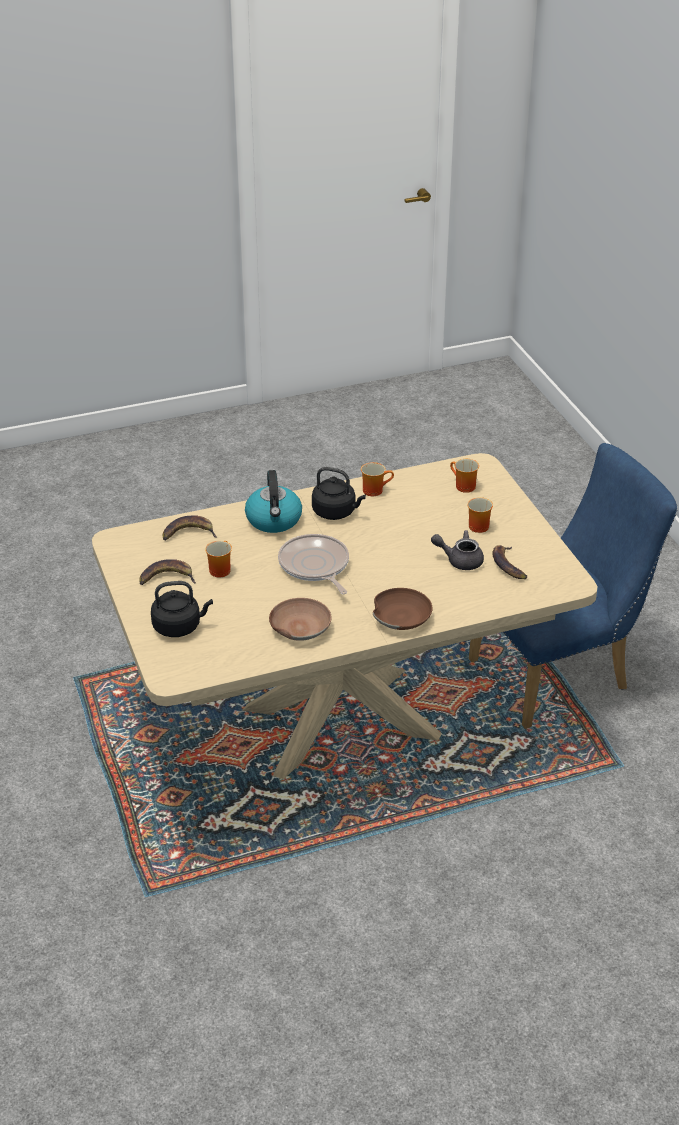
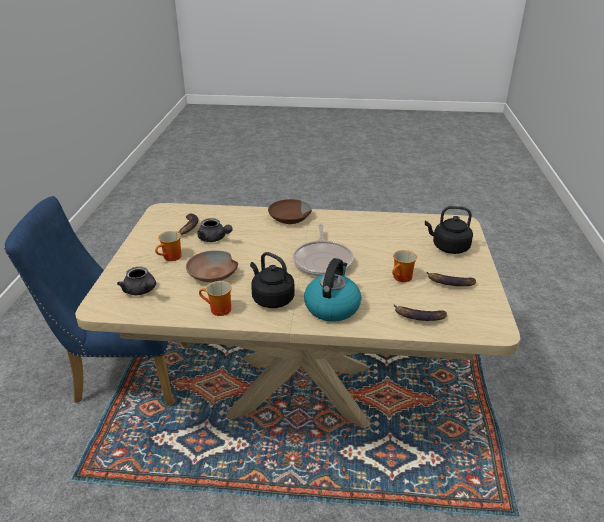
camera: 155 degrees left, 5 degrees down
(299, 627) = (361, 228): brown bowl -> brown bowl (213, 274)
(462, 486) = (141, 291): mug -> grey teapot

